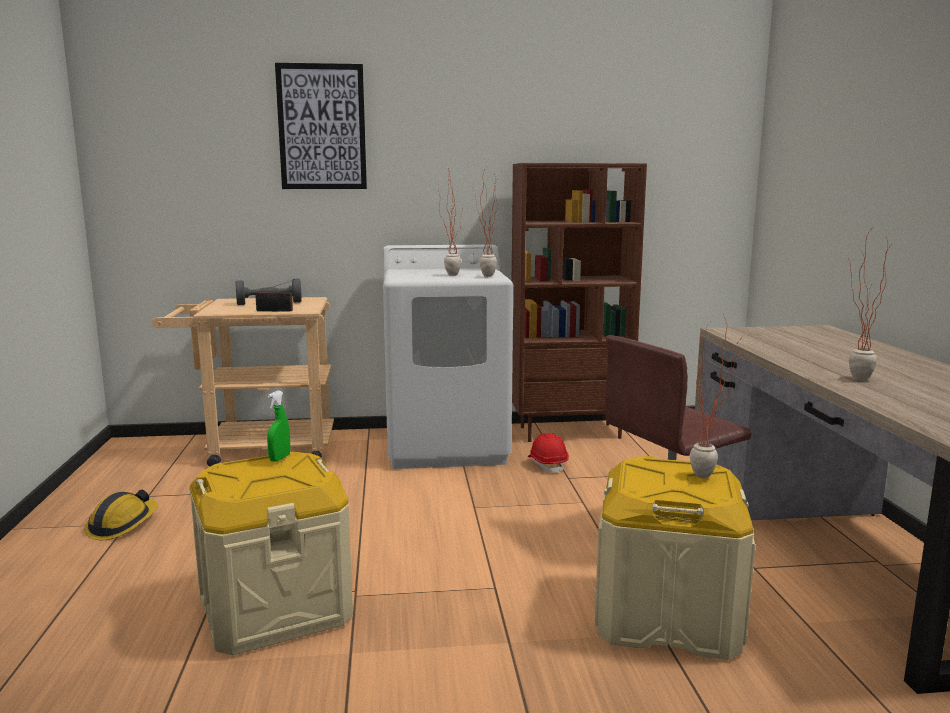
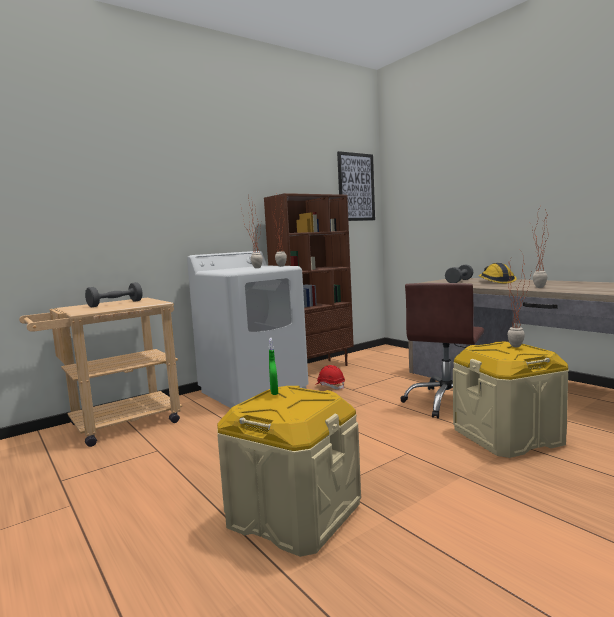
camera: 30 degrees left, 5 degrees down
(122, 525) = (69, 507): hard hat -> hard hat (496, 281)
(276, 311) = (137, 305): radio -> none
(322, 127) = (134, 169): picture -> picture (356, 187)
(794, 337) = (459, 281): none -> grey dumbbell

